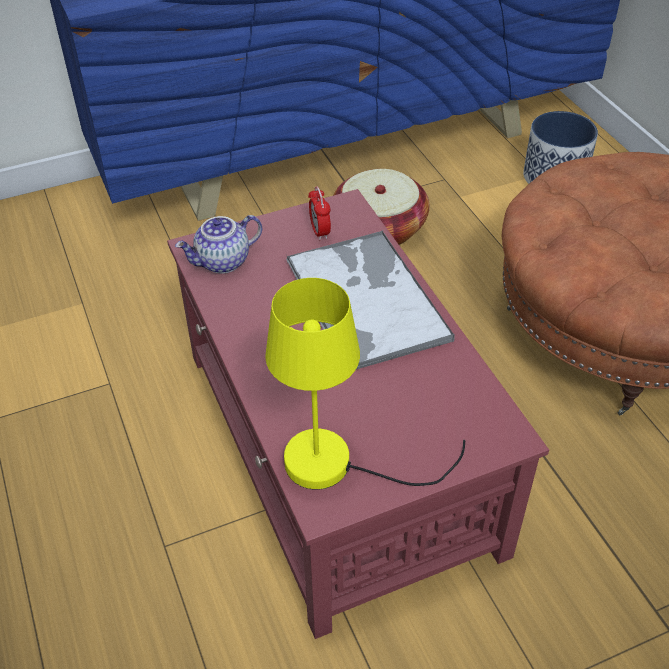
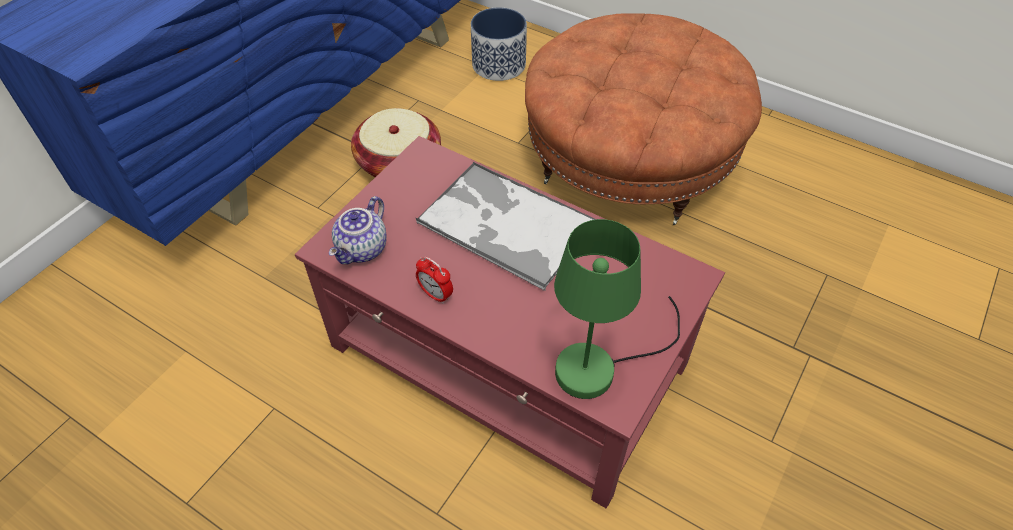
camera: 35 degrees left, 5 degrees up
(320, 232) = (421, 185): alarm clock -> alarm clock (436, 294)
(338, 464) = (600, 365): yellow table lamp -> green table lamp

